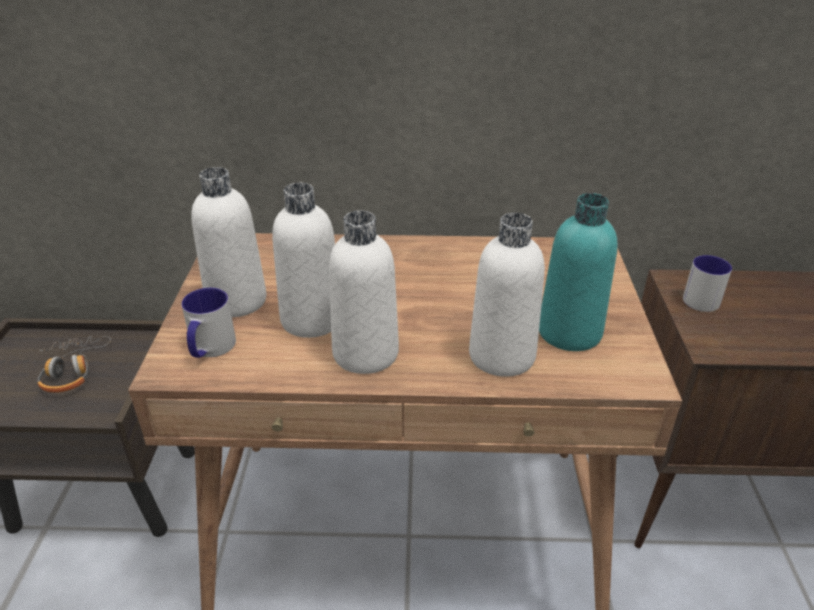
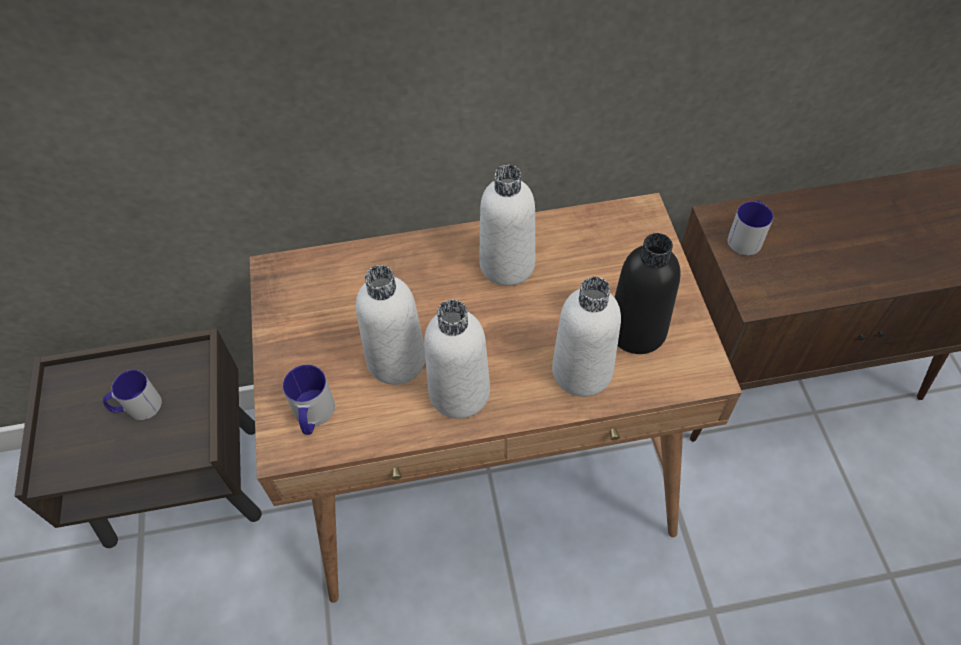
camera: 10 degrees left, 20 degrees up
(72, 370) = (137, 407): headphones -> mug
(236, 301) = (315, 349): white bottle -> white bottle (507, 265)
(569, 332) = (636, 330): turquoise bottle -> black bottle

